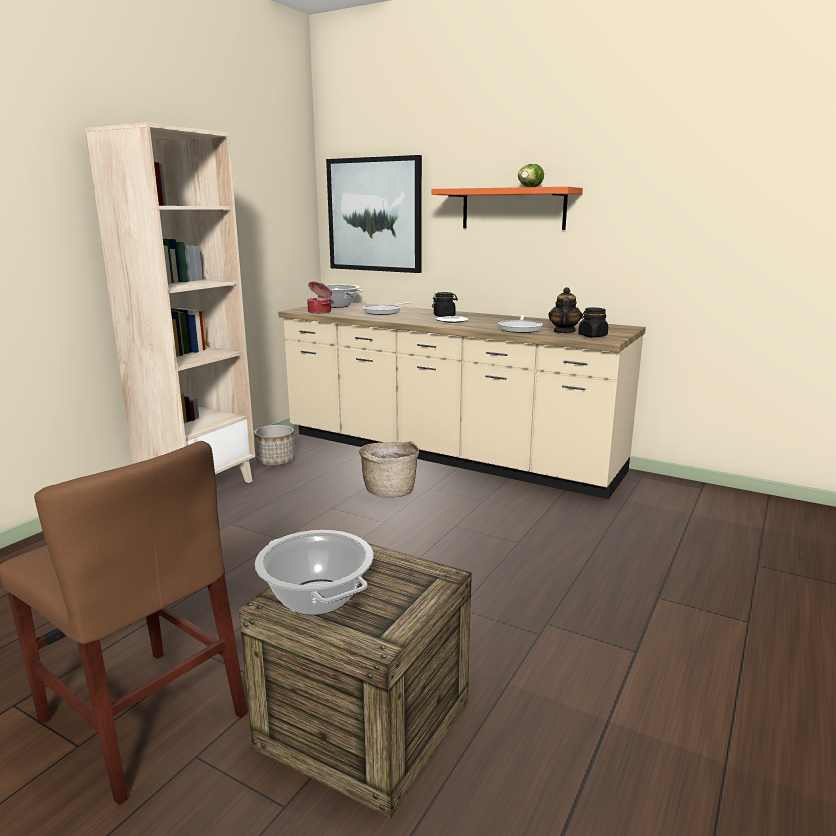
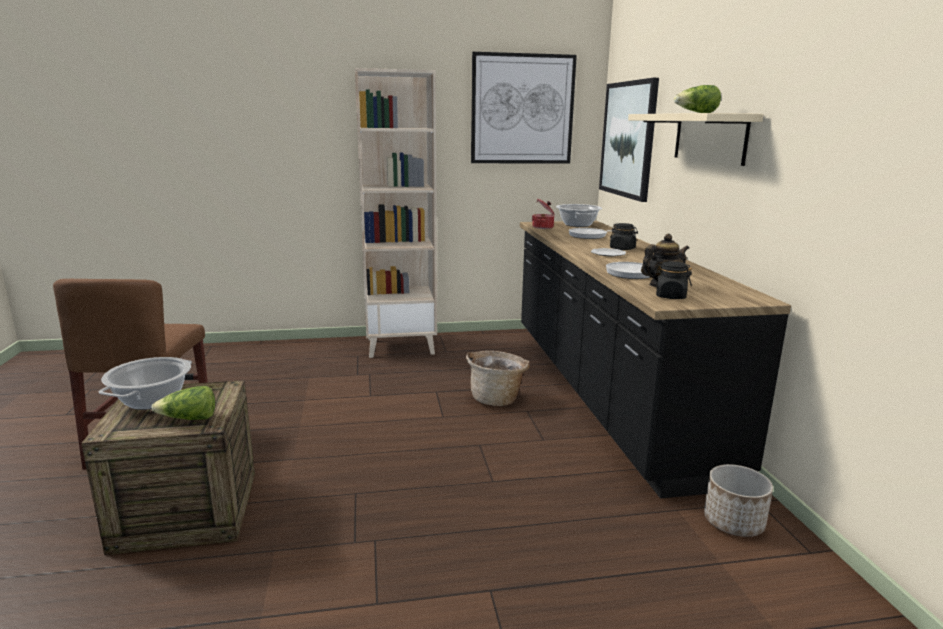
camera: 50 degrees right, 0 degrees up
(256, 184) = (522, 109): none -> picture
(276, 461) = (475, 347): planter -> planter (734, 522)
(411, 584) = (189, 419): none -> lettuce
(447, 454) = (605, 392): beige counter -> black counter
(513, 209) = (709, 138): orange shelf -> beige shelf

